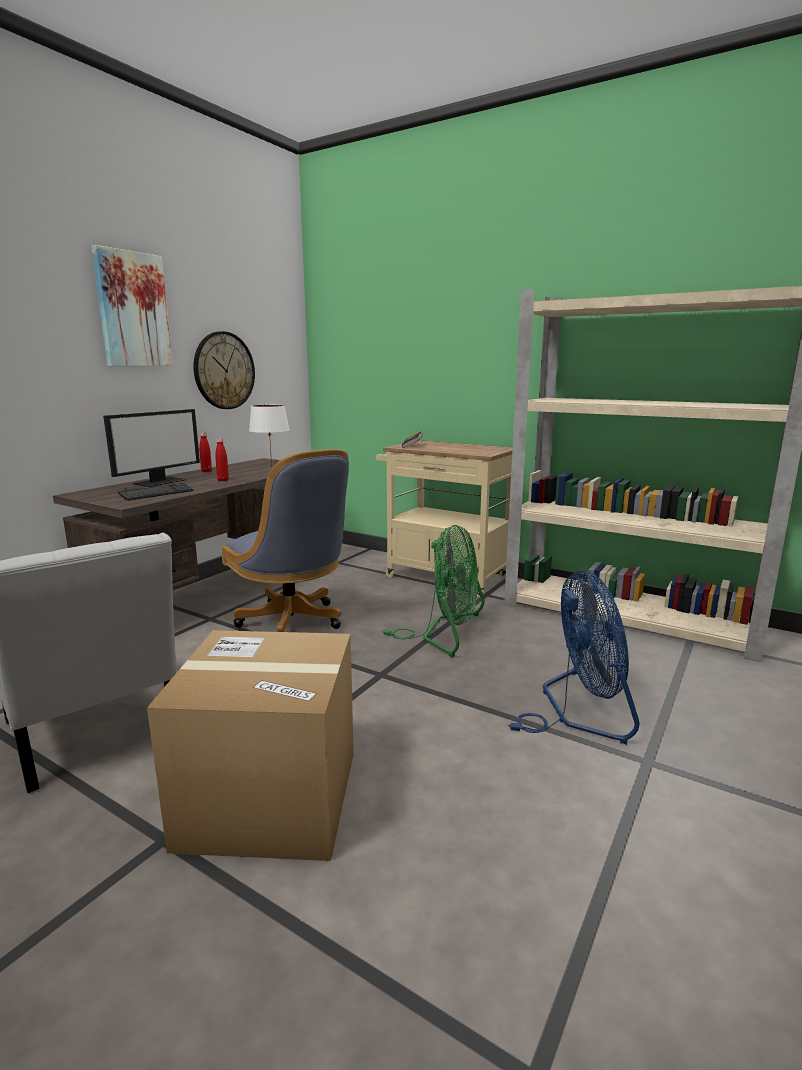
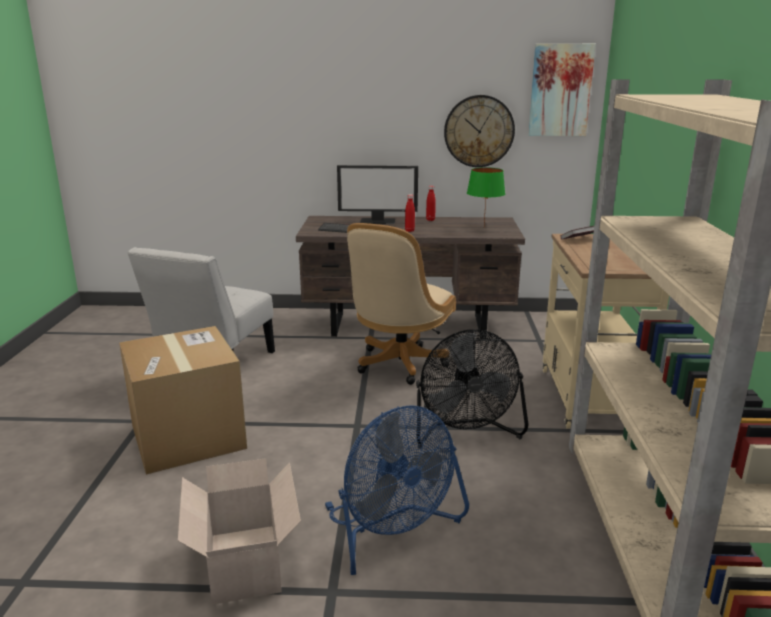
camera: 60 degrees right, 5 degrees up
(133, 310) = (391, 81): picture -> picture (560, 90)
(271, 466) = (483, 227): white table lamp -> green table lamp
(295, 624) = (398, 367): blue office chair -> beige office chair
(444, 633) = (460, 431): green fan -> black fan
(587, 809) = (244, 565): none -> cardboard box

